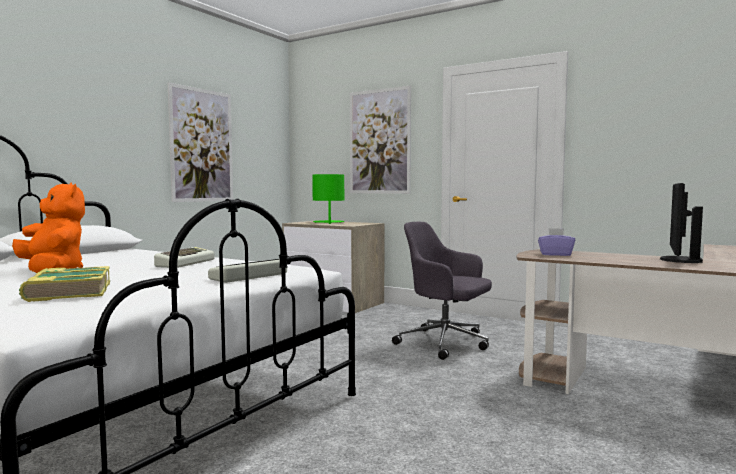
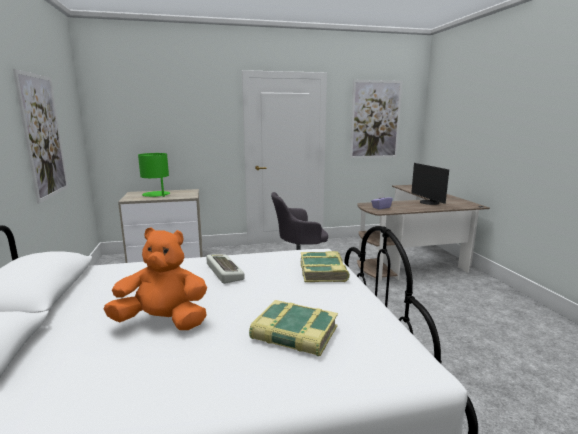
camera: 45 degrees left, 10 degrees up
(249, 277) = (323, 271): keyboard -> book
(379, 141) = (188, 124): picture -> picture (375, 120)

